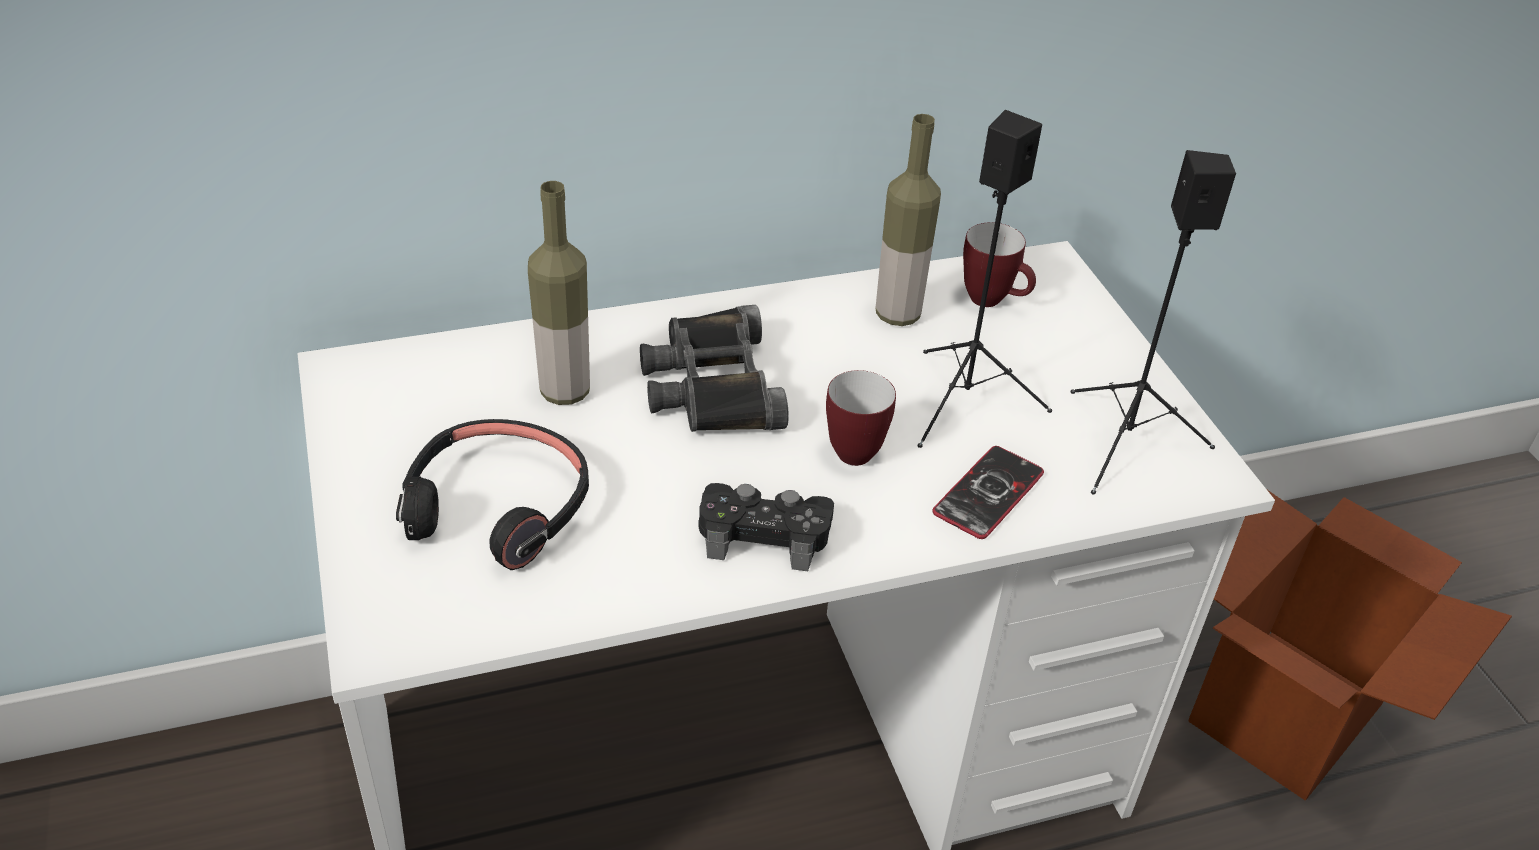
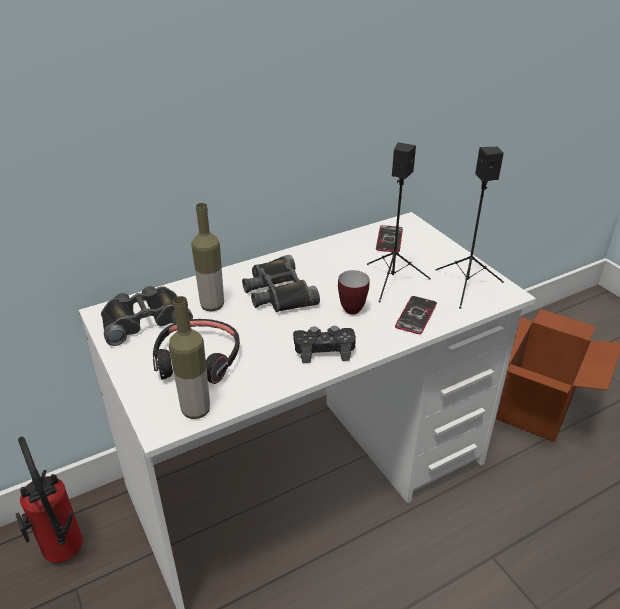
camera: 10 degrees left, 5 degrees down
(224, 824) = (63, 556): none -> fire extinguisher
(419, 398) = (144, 319): none -> black binoculars
(897, 315) = (350, 251): bottle -> bottle (196, 410)
(993, 301) = (389, 239): mug -> phone

